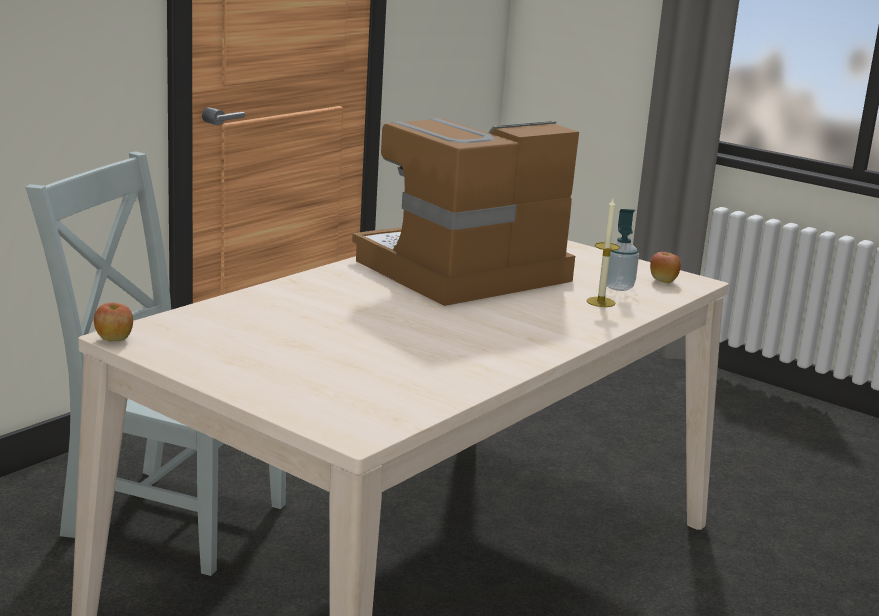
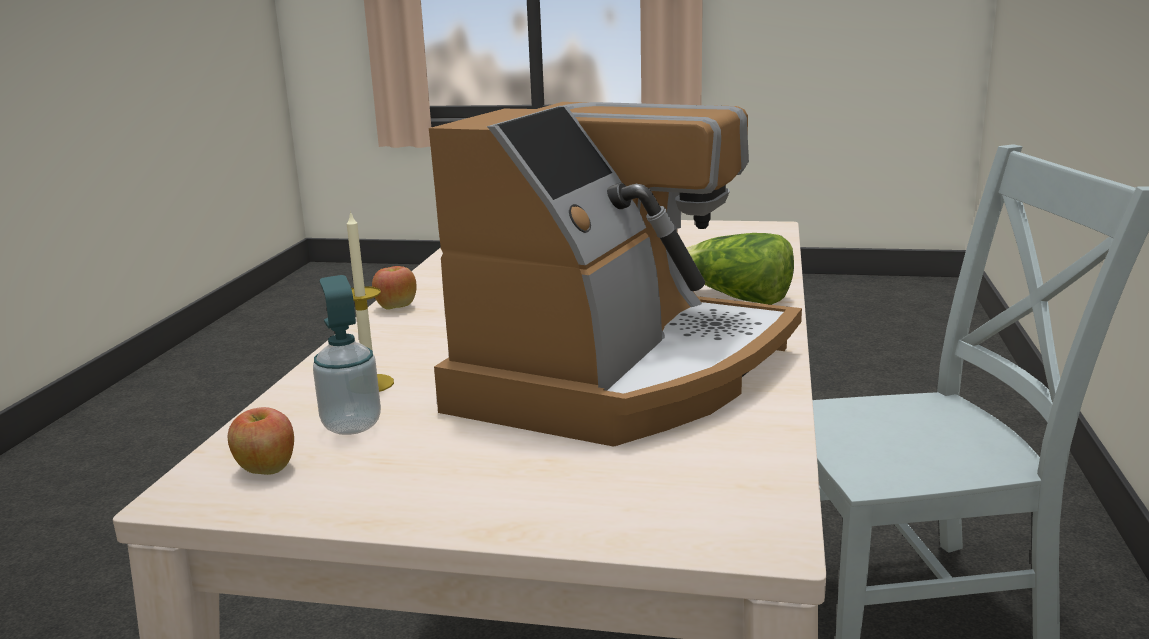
camera: 155 degrees right, 0 degrees up
(114, 339) = (769, 225): apple -> apple (396, 307)
(315, 289) = (737, 298): none -> lettuce

